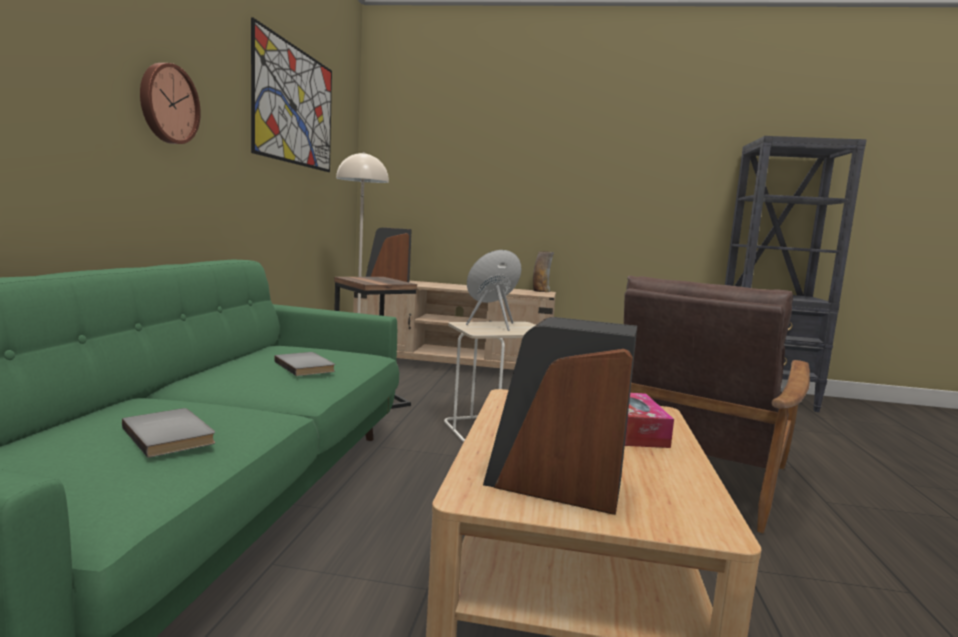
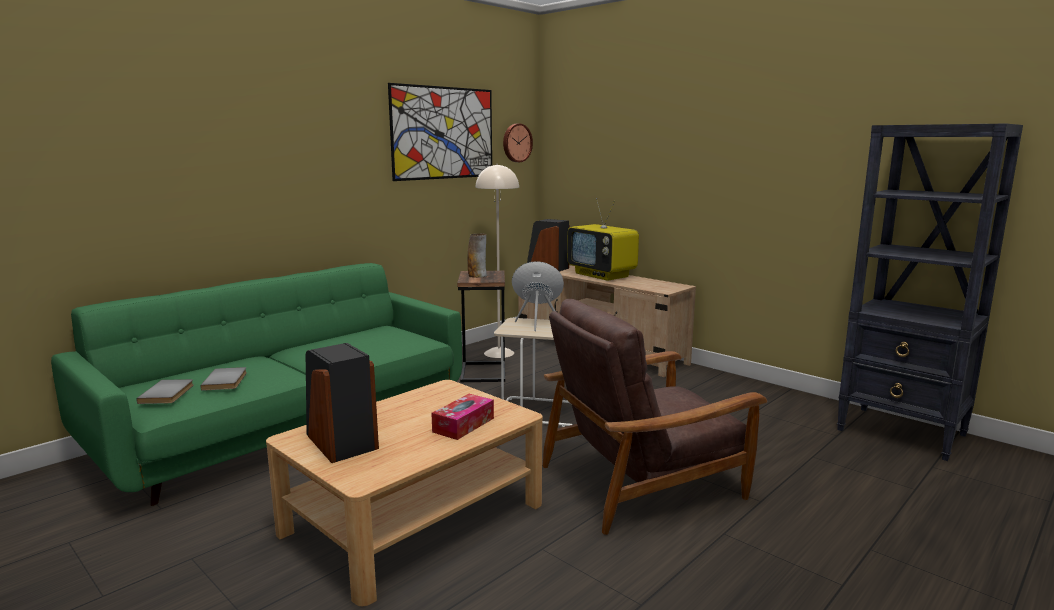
camera: 35 degrees right, 5 degrees up
(167, 104) = (310, 167): wall clock -> wall clock (516, 143)
(306, 366) = (361, 346): grey book -> grey book (168, 394)
(457, 286) = (602, 275): none -> television
(541, 291) = (677, 285): vase -> vase (477, 276)

